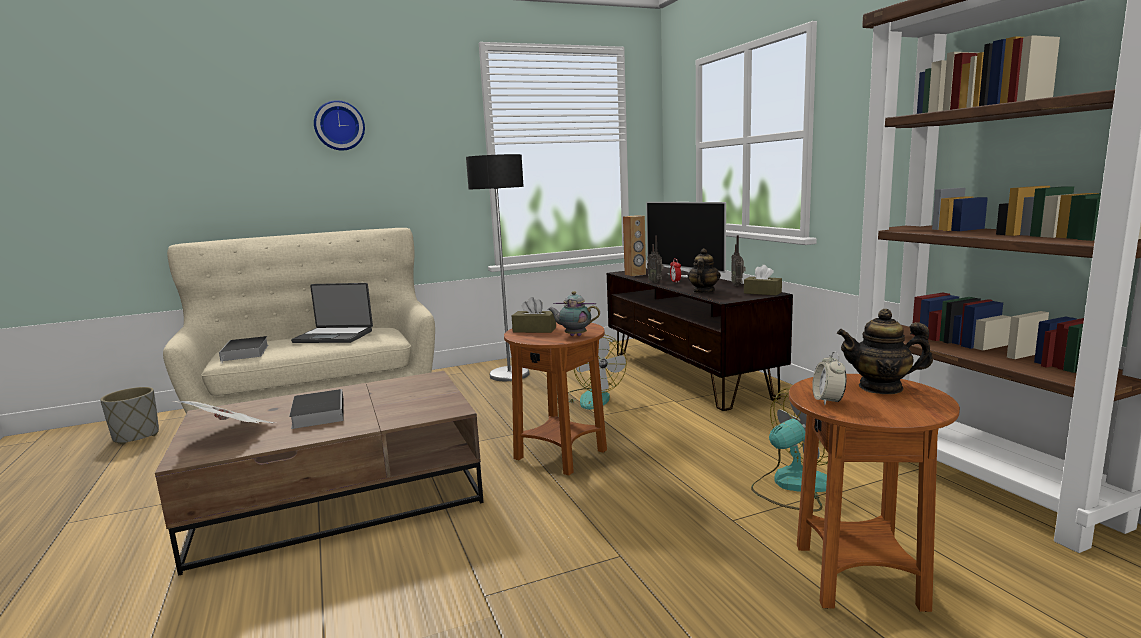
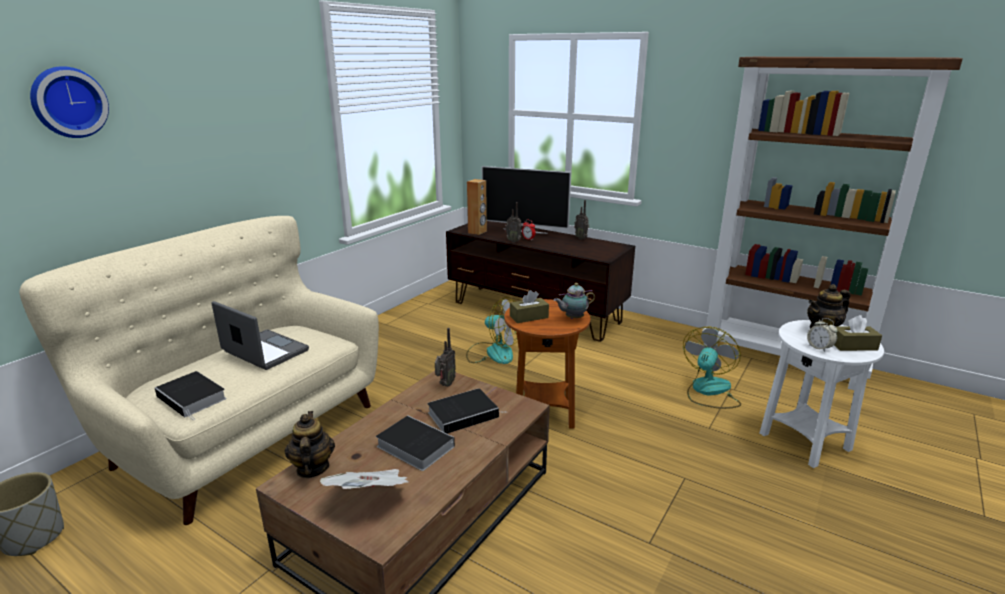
camera: 35 degrees left, 10 degrees up
(334, 336) = (264, 352): laptop -> laptop turned 120 degrees counterclockwise
(339, 126) = (190, 100): wall clock -> wall clock (68, 102)
(395, 402) = (464, 414): none -> book
(422, 382) = (445, 385): none -> radio
(509, 374) = (389, 343): floor lamp -> none
(703, 291) = (571, 249): teapot -> teapot (312, 468)
(762, 293) = (614, 246): brown tissue box -> brown tissue box (853, 346)
(859, 577) = (805, 442): brown side table -> white side table

